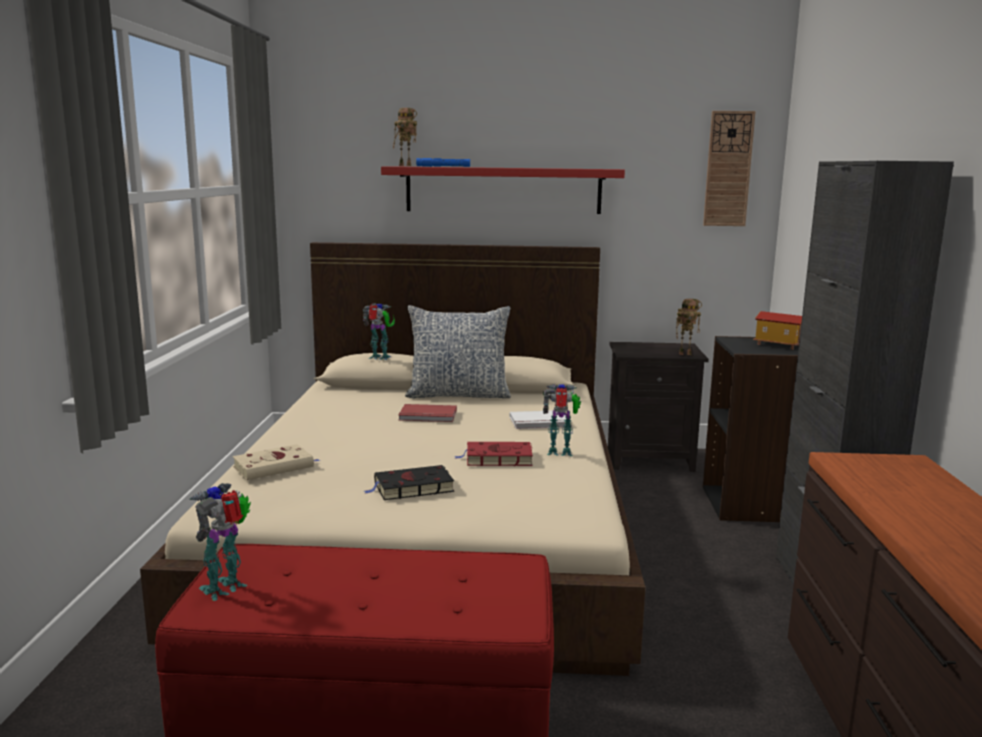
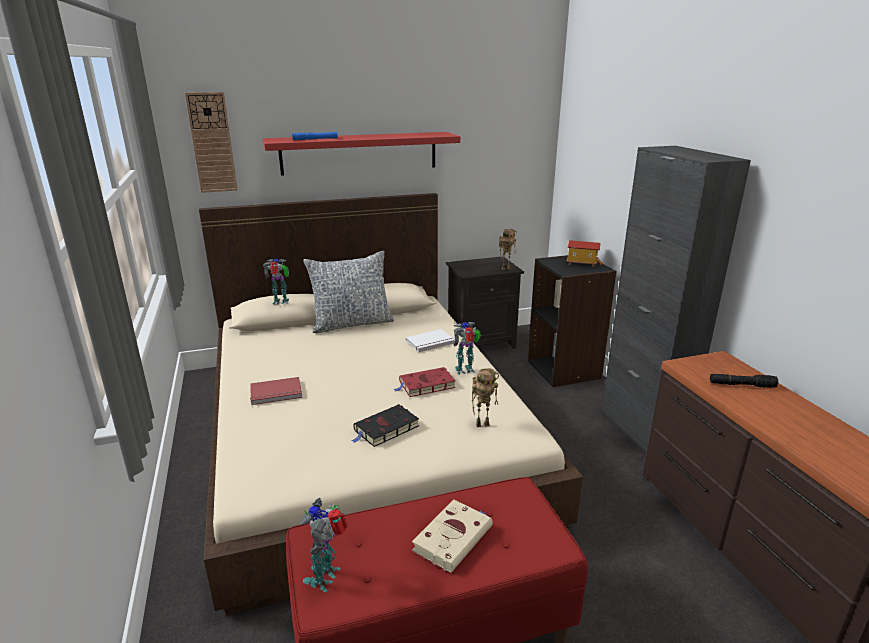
camera: 20 degrees left, 10 degrees up
(275, 467) = (264, 431): beige book -> beige book (454, 537)
(406, 166) = (280, 139): toy robot -> toy robot (483, 424)
(428, 416) = (345, 350): red book -> red book (276, 393)
(728, 169) = (523, 128): wall clock -> wall clock (212, 143)
(912, 489) = (741, 385): none -> black flashlight

